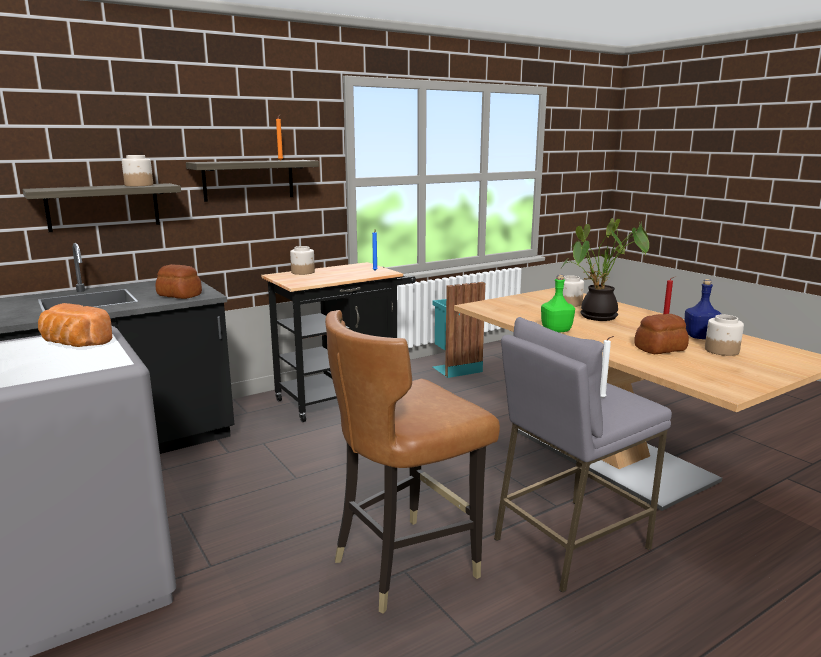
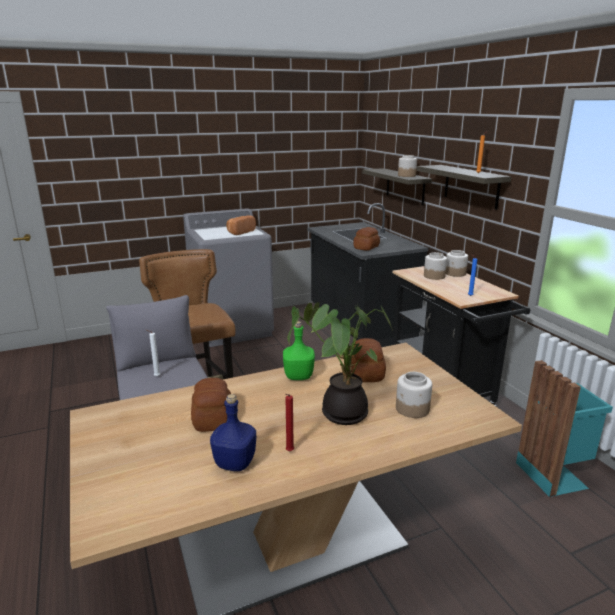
camera: 100 degrees right, 5 degrees up
(526, 313) = (367, 372): none -> bread
(721, 350) = (182, 458): jar -> jar (434, 276)

